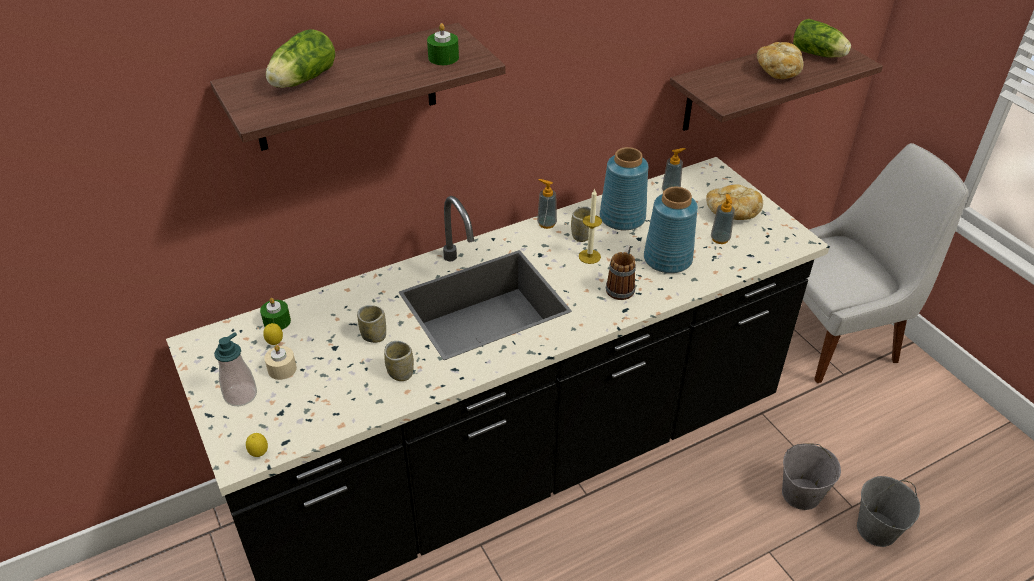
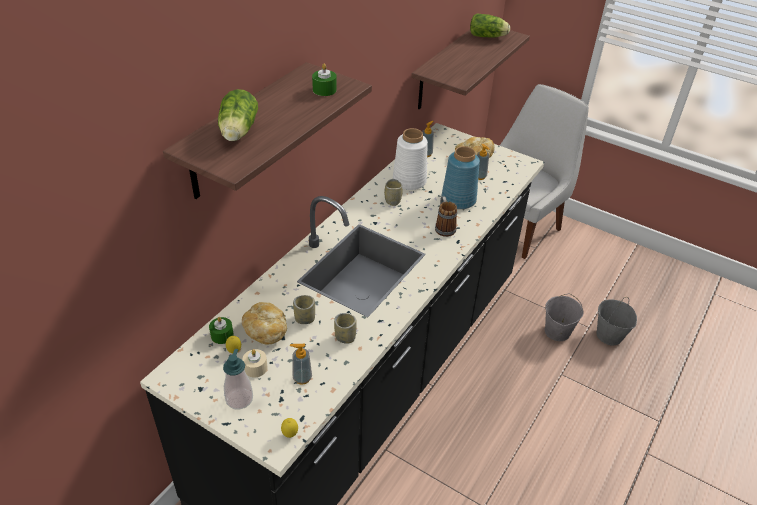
camera: 30 degrees left, 0 degrees up
(546, 223) = (362, 200): soap dispenser -> soap dispenser (302, 378)
(589, 256) = (408, 213): candle -> none
(621, 218) = (408, 181): blue vase -> white vase
(778, 71) = (474, 53): bread -> bread (266, 331)

